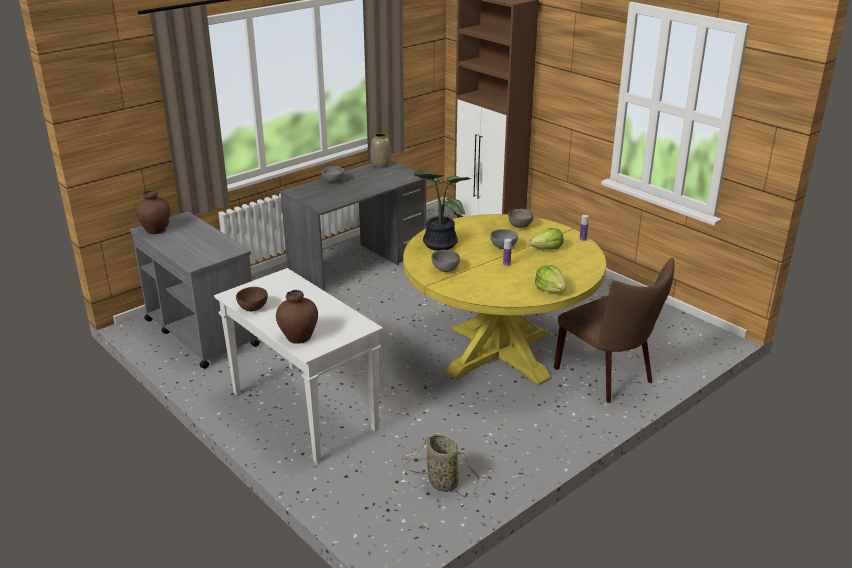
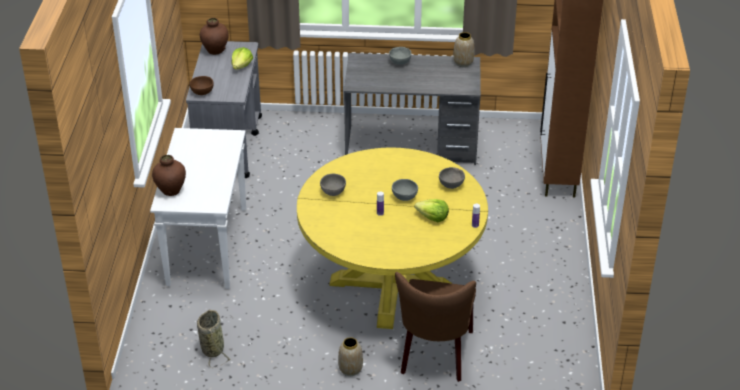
camera: 45 degrees right, 10 degrees up
(252, 308) = (179, 151): brown bowl -> brown bowl (202, 92)
(437, 244) = (364, 167): potted plant -> none
(550, 289) = (371, 252): lettuce -> lettuce (241, 66)
(571, 424) = (350, 369): none -> vase

